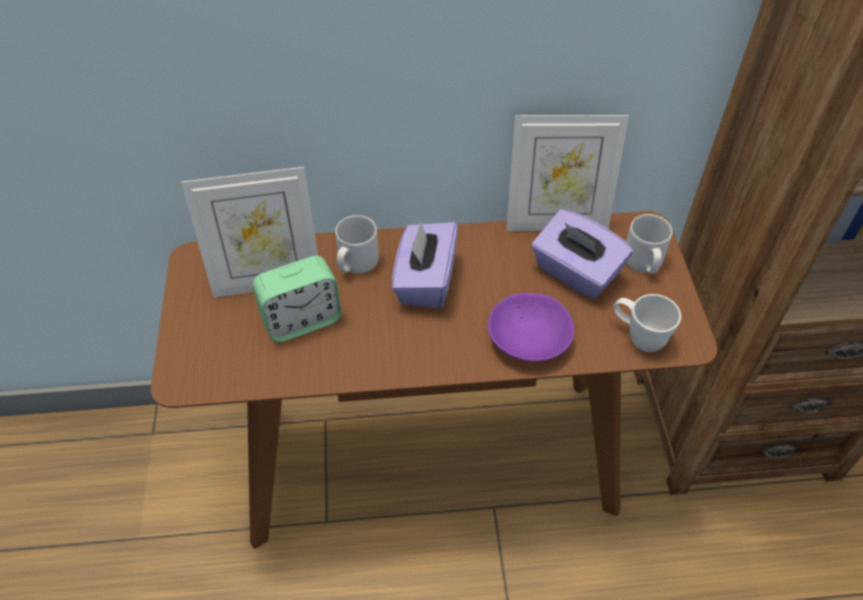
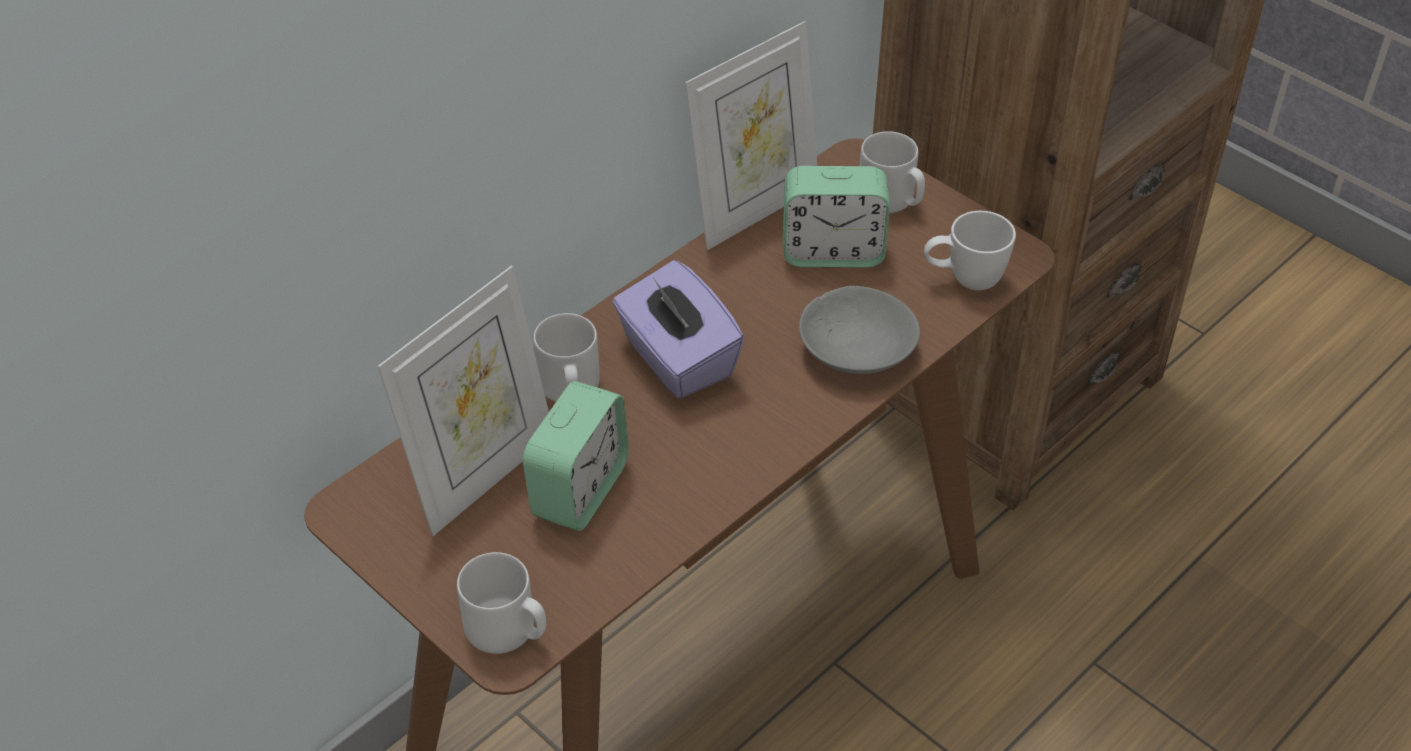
camera: 40 degrees left, 5 degrees down
(191, 370) = (507, 630): none -> grey mug
(529, 337) = (857, 347): purple bowl -> grey bowl
(575, 273) = (832, 252): purple tissue box -> alarm clock

